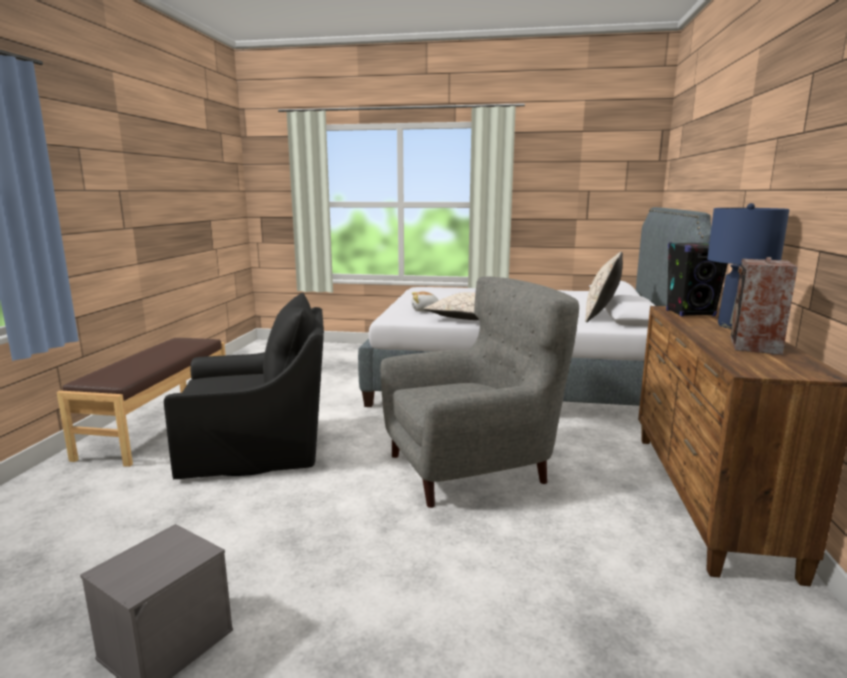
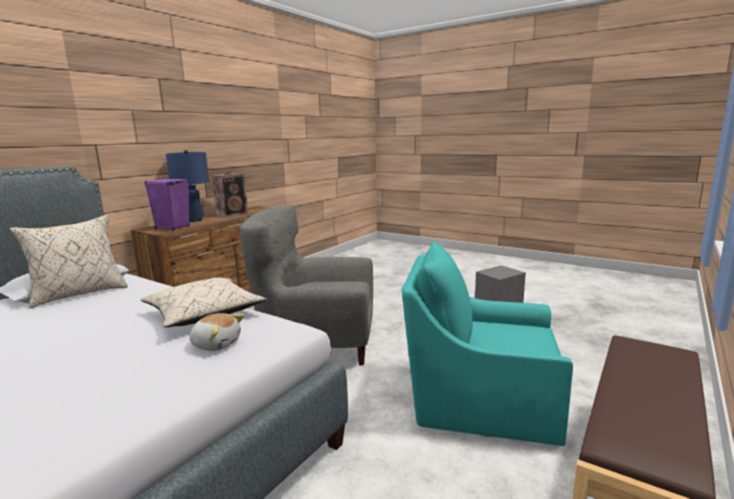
camera: 155 degrees left, 0 degrees up
(259, 448) = (478, 399): black armchair -> turquoise armchair
(690, 313) = (172, 228): black speaker -> purple speaker

